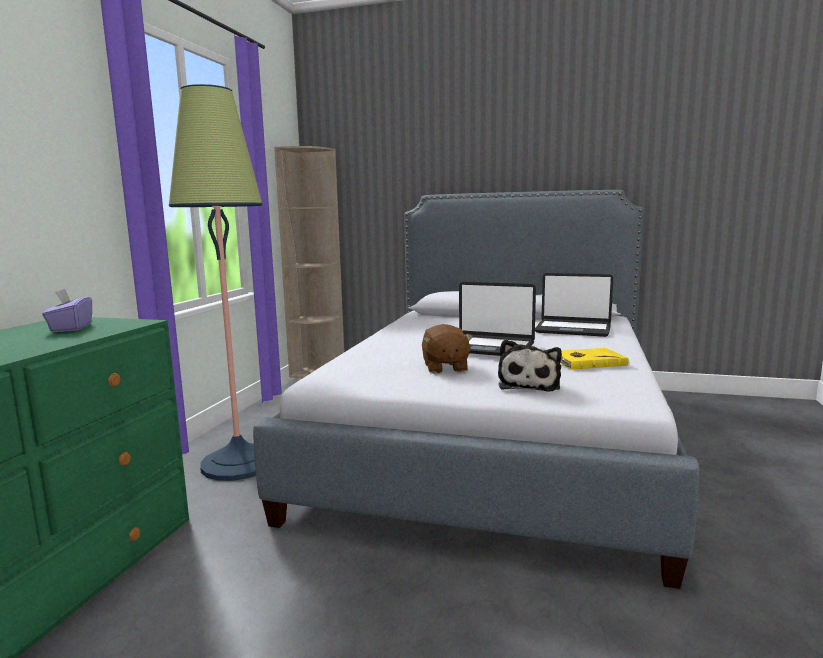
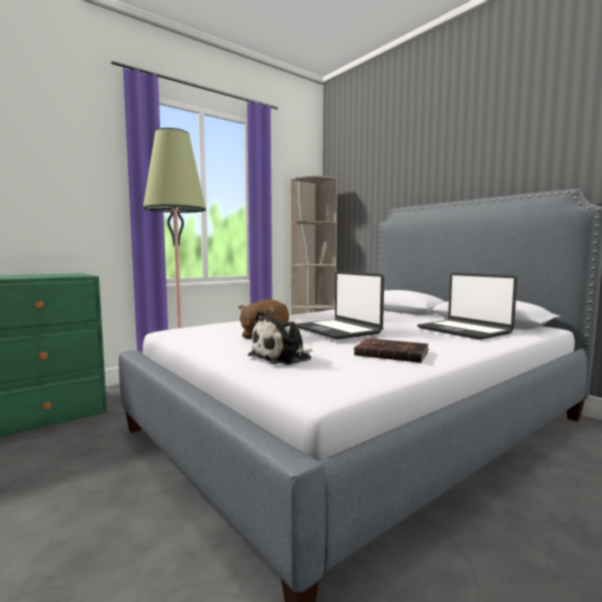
camera: 35 degrees right, 5 degrees down
(71, 328) = (51, 275): purple tissue box -> none
(587, 361) = (391, 353): yellow book -> brown book

